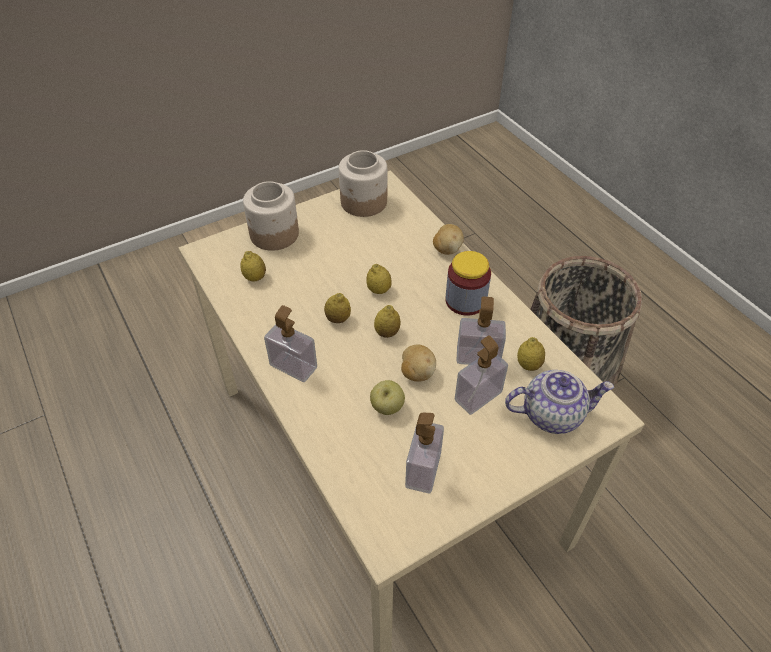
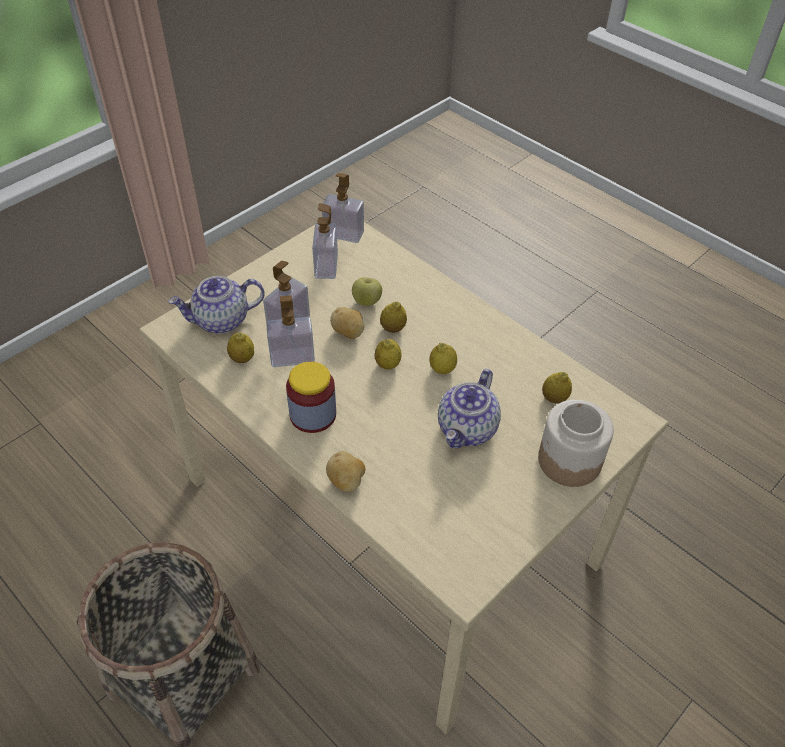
camera: 165 degrees right, 0 degrees up
(293, 366) = (463, 319): soap dispenser -> soap dispenser (343, 234)
(339, 267) = (467, 429): none -> teapot
(364, 202) = (480, 540): jar -> none
(379, 290) = (412, 409): lemon -> lemon (393, 328)

